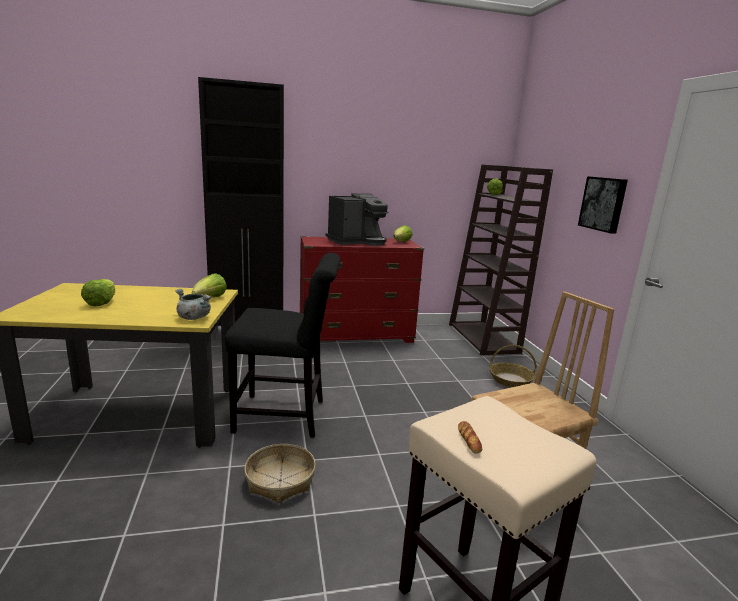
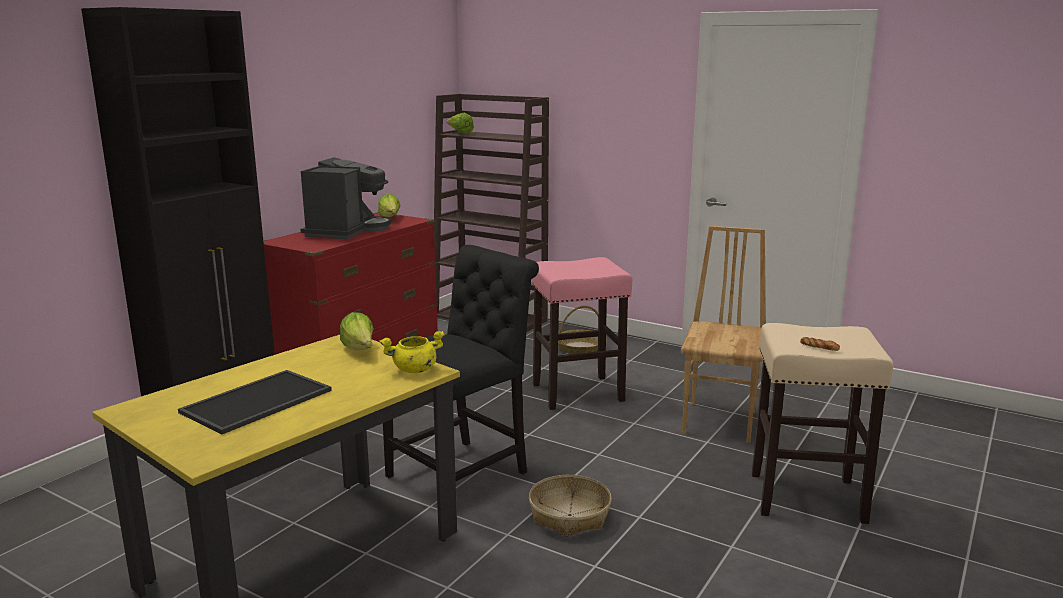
camera: 45 degrees left, 0 degrees up
(102, 302) = (257, 402): lettuce -> tray
(193, 317) = (414, 370): grey cooking pot -> yellow cooking pot
(450, 407) = (578, 392): none -> pink stool
(603, 204) = (631, 132): picture -> none

